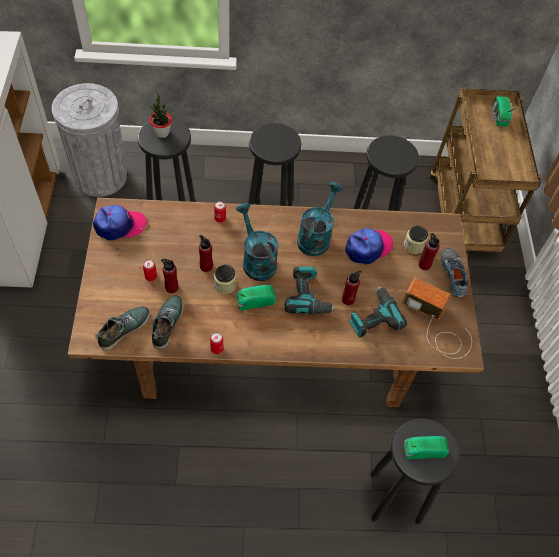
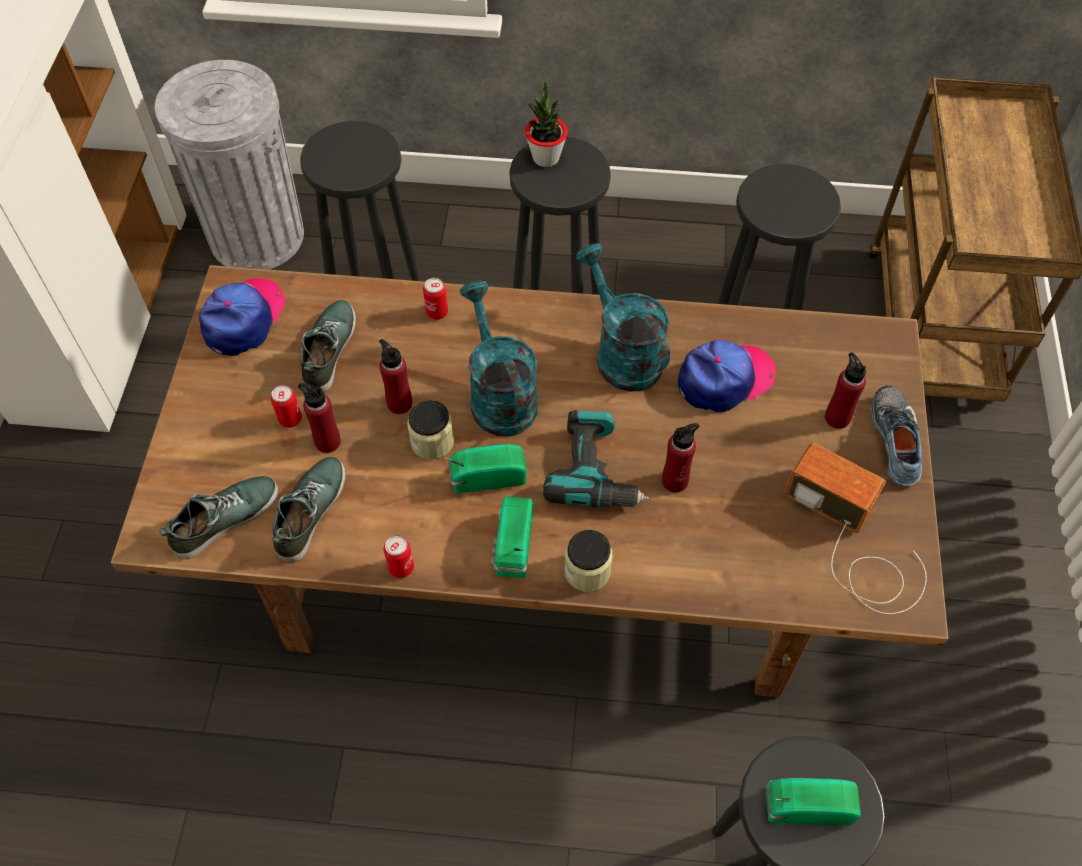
camera: 10 degrees right, 0 degrees up
(119, 225) = (244, 319): cap -> cap turned 60 degrees counterclockwise
(162, 132) = (346, 149): potted plant -> potted plant (546, 157)
(166, 240) = (328, 350): none -> shoe
(316, 236) = (621, 353): turquoise watering can -> turquoise watering can turned 60 degrees counterclockwise
(373, 317) = (723, 519): power drill -> none
(413, 245) = (817, 379): jar -> jar (587, 571)
(499, 117) = (1008, 134): radio -> radio (512, 547)

